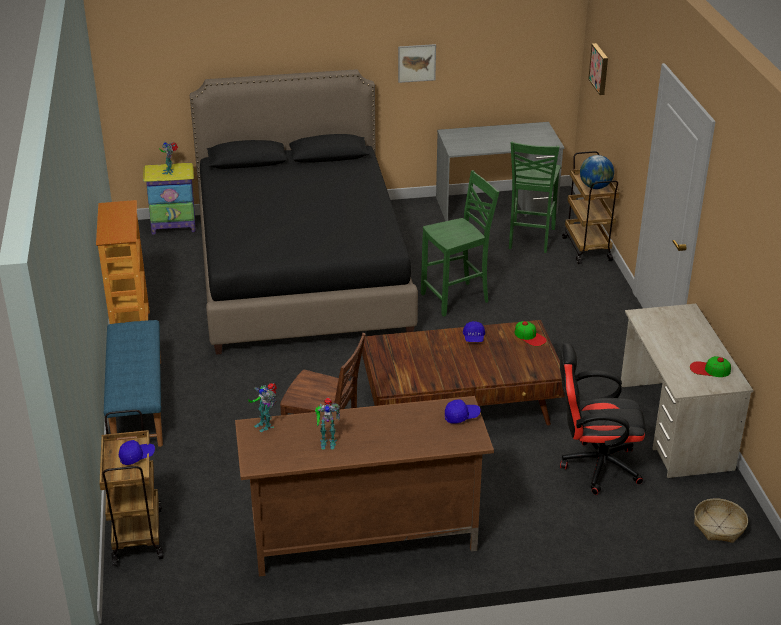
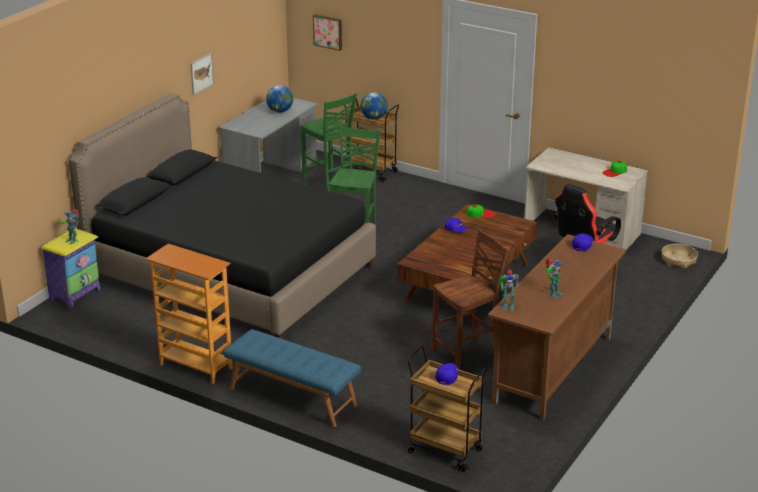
camera: 50 degrees left, 5 degrees down
(515, 139) = (280, 111): none -> globe

